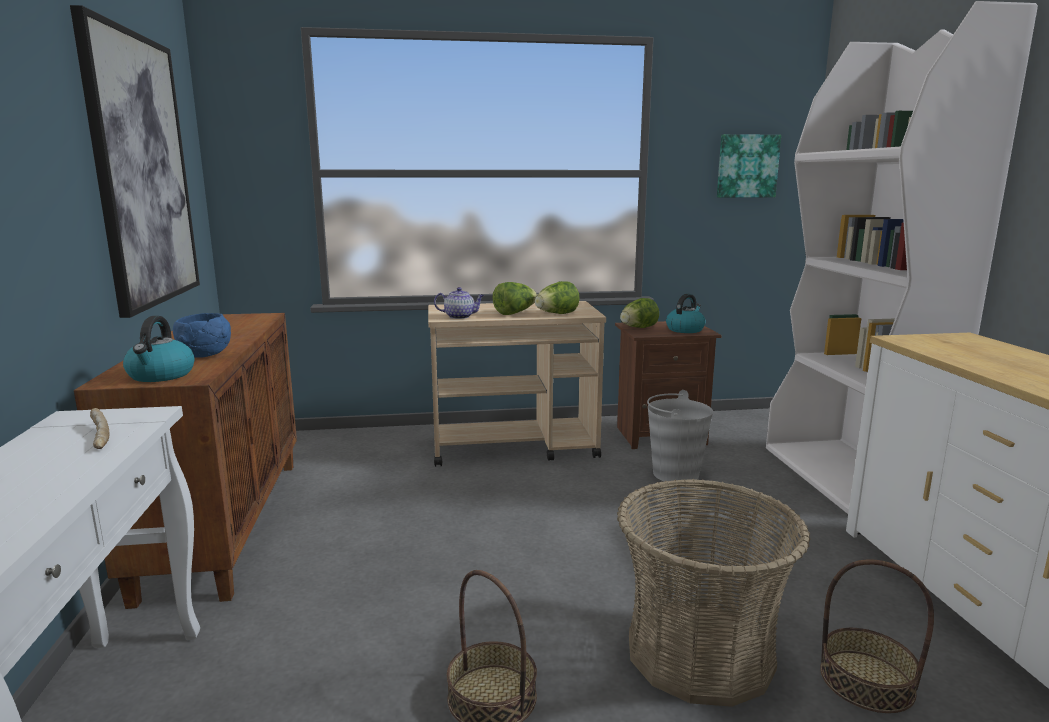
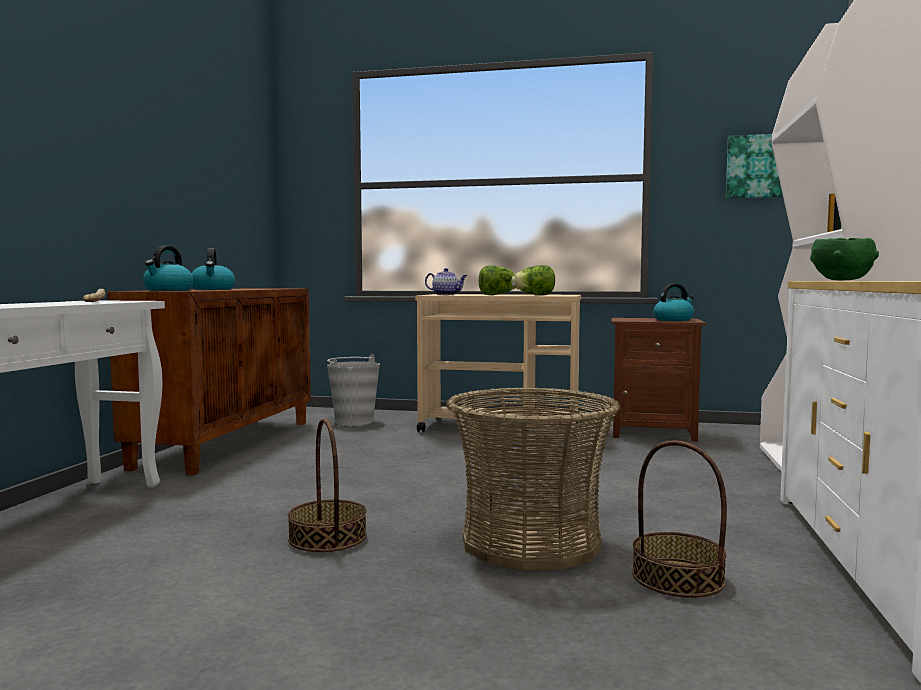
camera: 20 degrees right, 10 degrees down
(141, 171) = (207, 168): picture -> none
(205, 355) = (212, 289): blue bowl -> kettle
(638, 328) = (627, 319): lettuce -> none
(675, 474) = (638, 454): grey bucket -> grey bucket (354, 421)
(934, 344) = (841, 280): none -> green bowl

